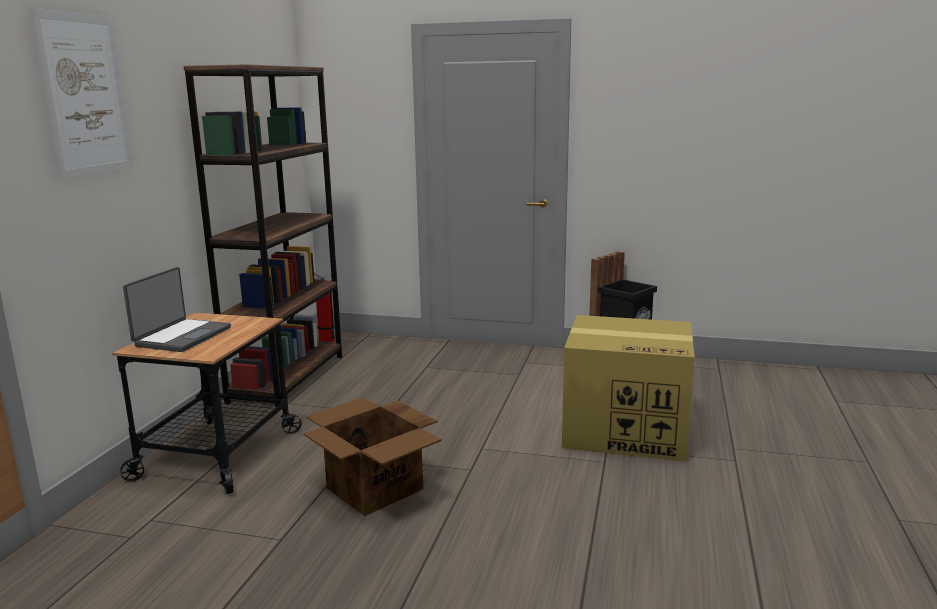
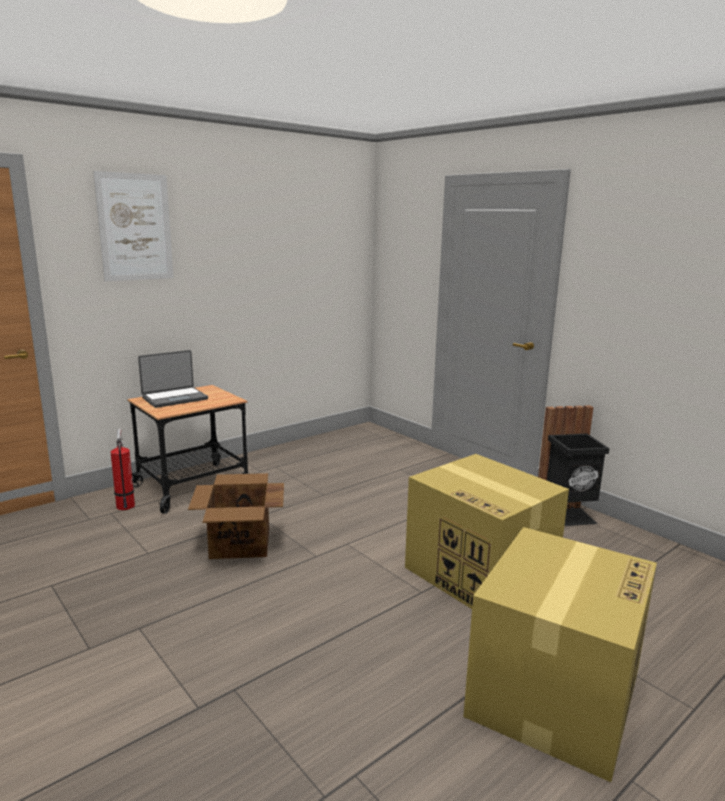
camera: 35 degrees right, 0 degrees up
(288, 378) = (300, 450): brown bookcase -> none
(325, 339) = (361, 429): fire extinguisher -> fire extinguisher (125, 505)
(790, 490) = (554, 693): none -> cardboard box

